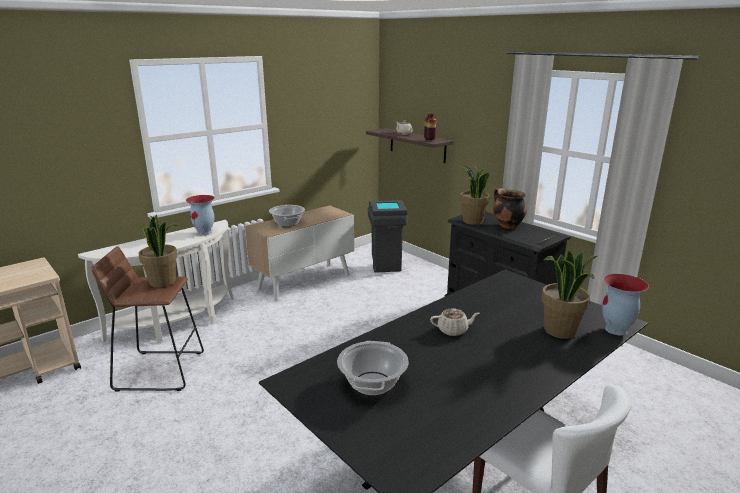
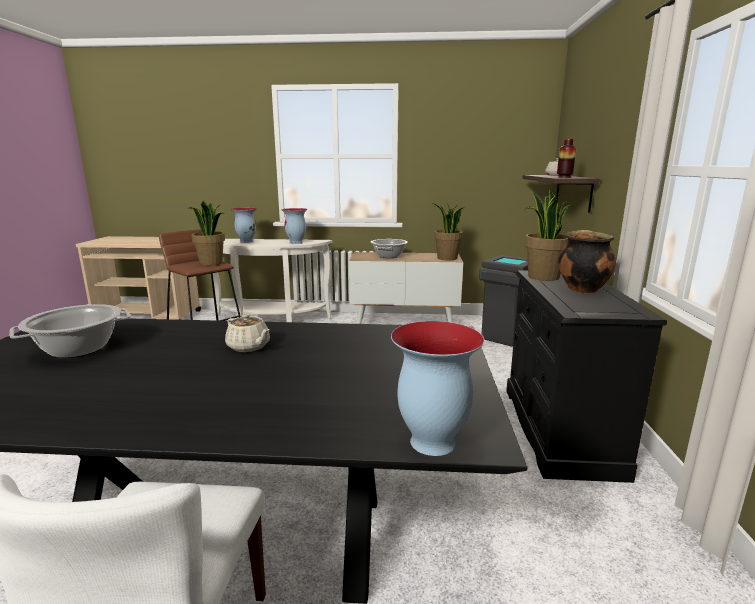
camera: 45 degrees right, 5 degrees down
(146, 245) = (246, 241): none -> vase
(560, 331) = (348, 401): potted plant -> potted plant (447, 258)

